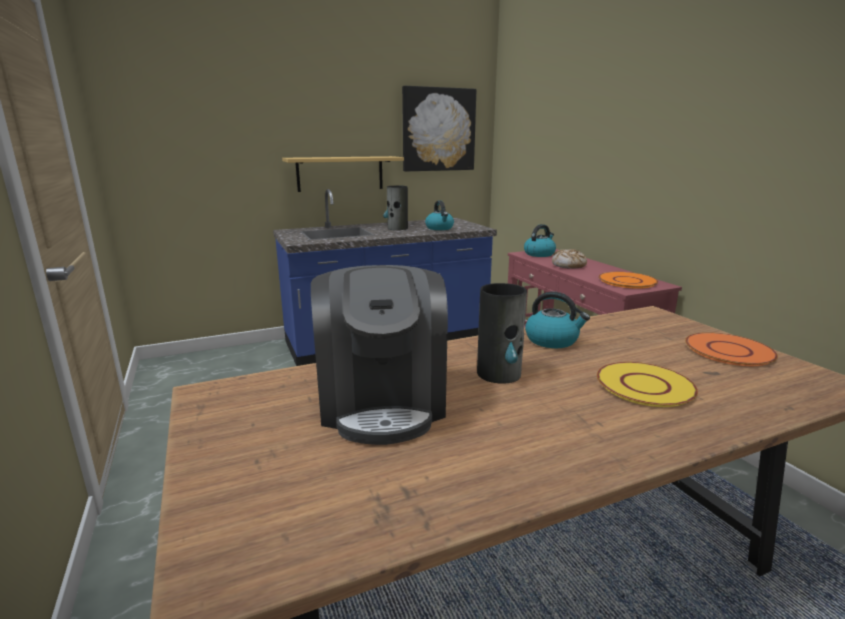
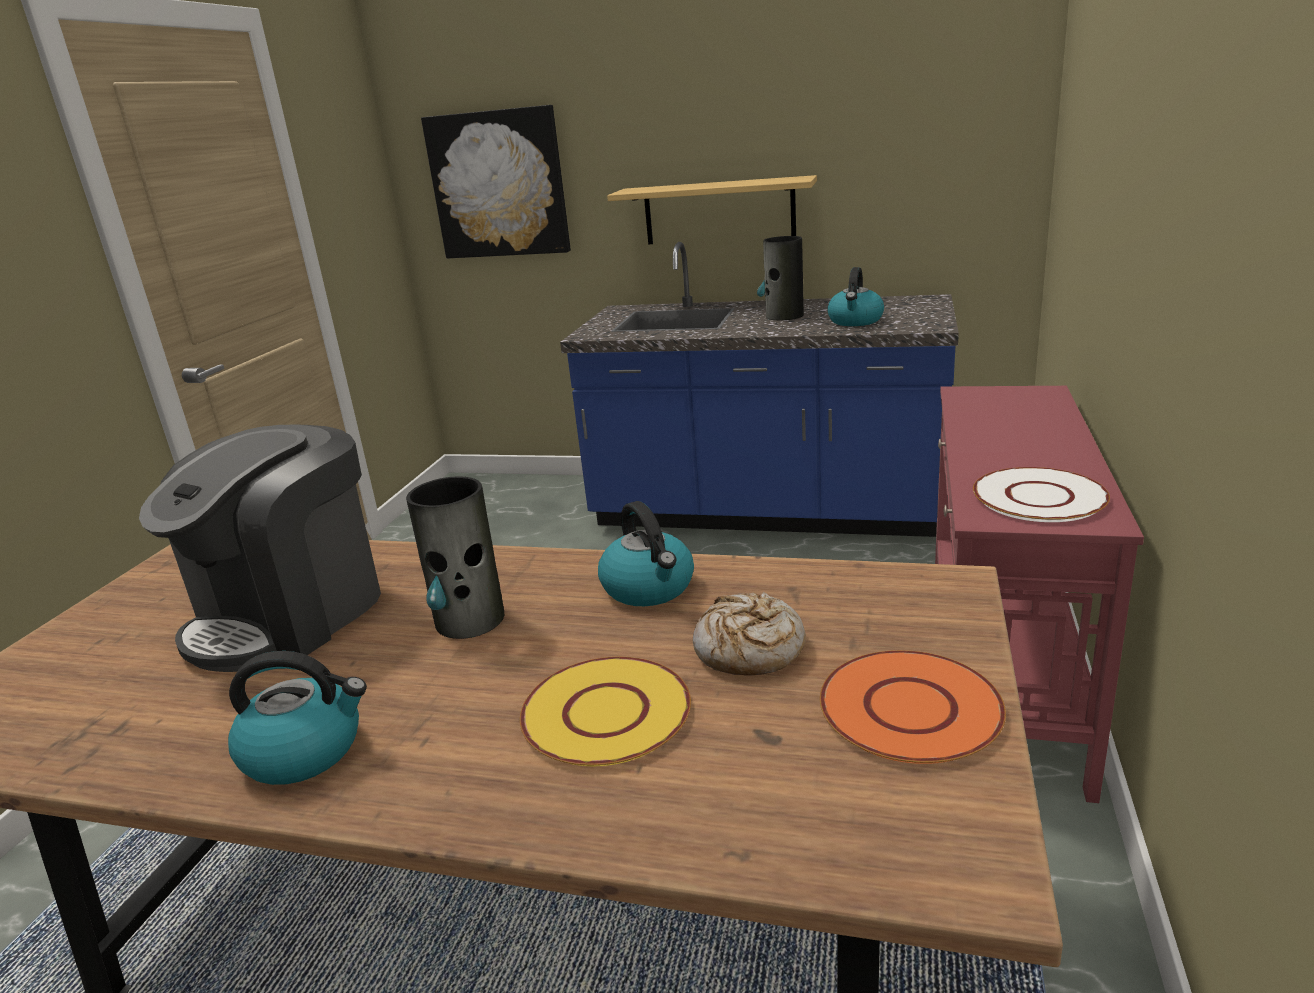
camera: 40 degrees right, 5 degrees up
(438, 130) = (917, 115): picture -> picture (499, 184)
(539, 254) = (997, 398): kettle -> kettle (305, 751)
(568, 265) = (996, 435): bread -> bread (749, 649)
(627, 281) = (1040, 497): orange plate -> white plate

